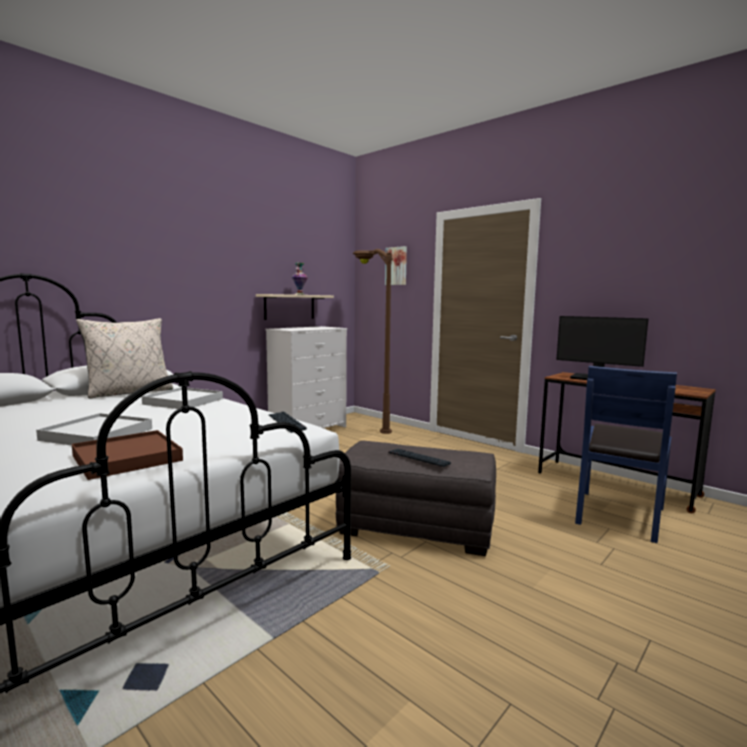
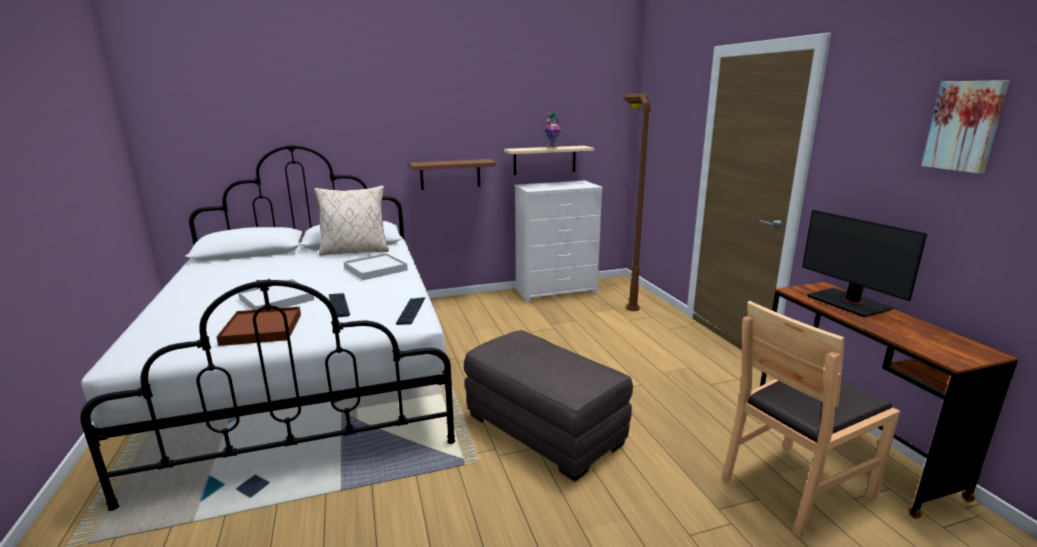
camera: 30 degrees right, 10 degrees up
(206, 317) = (450, 174): none -> shelf
(396, 266) = (672, 112): picture -> picture (965, 126)
(418, 458) = (534, 366): keyboard -> keyboard (339, 305)
(618, 514) = (795, 486): blue chair -> brown chair

